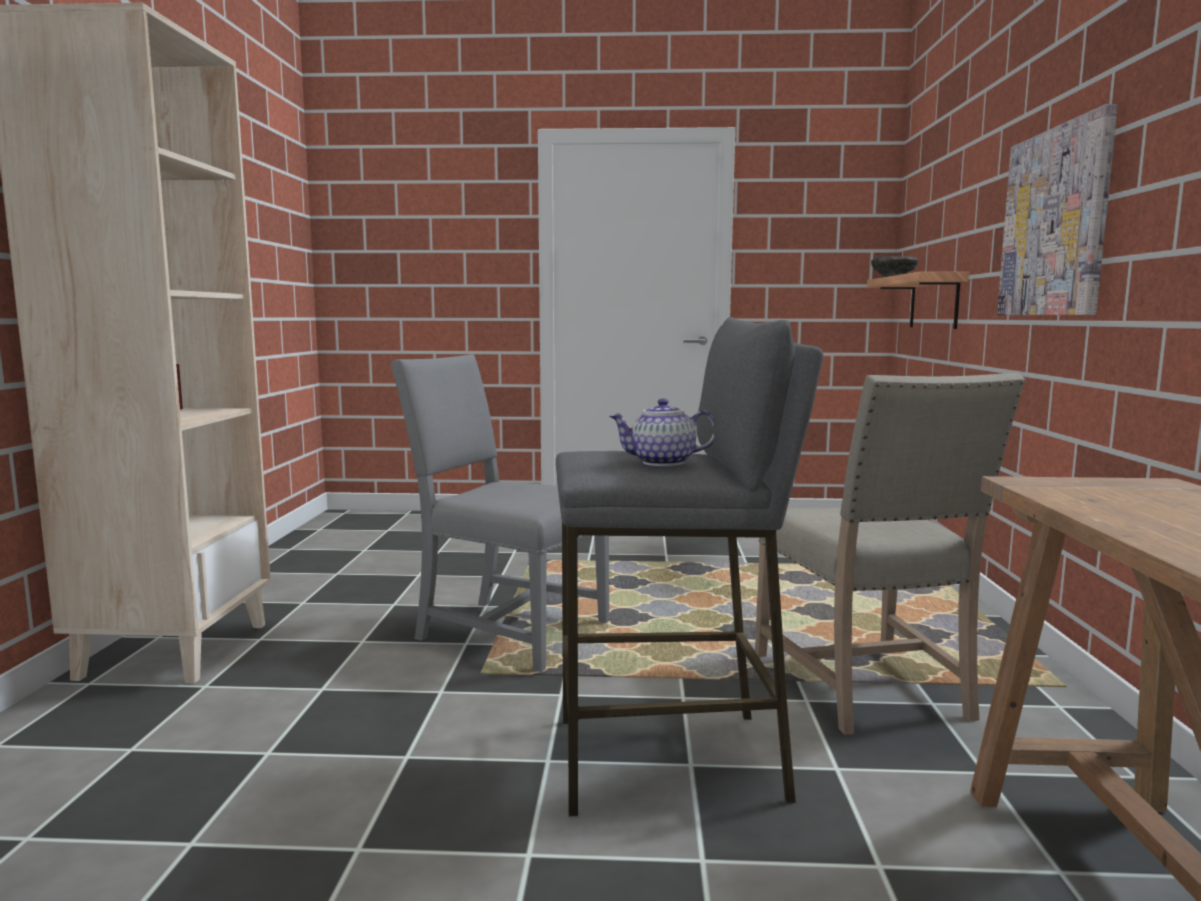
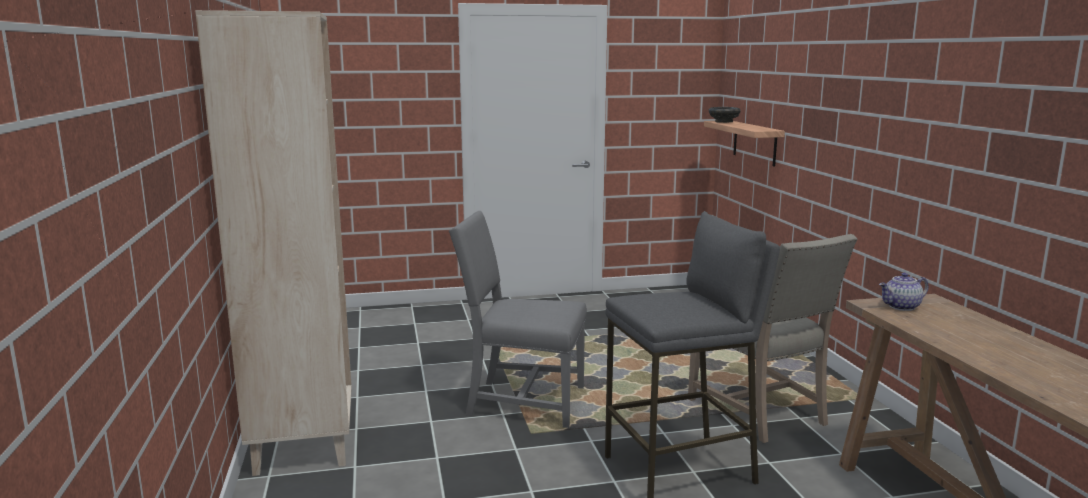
camera: 15 degrees left, 5 degrees up
(662, 462) = (688, 307): teapot -> teapot (901, 307)
(1055, 223) = (850, 120): picture -> none

